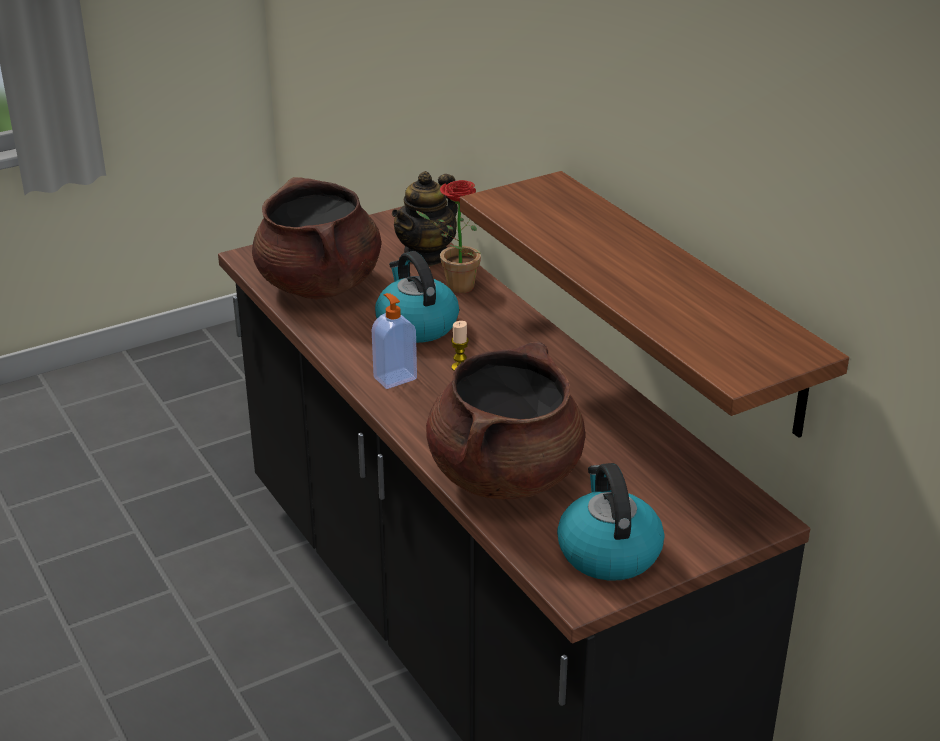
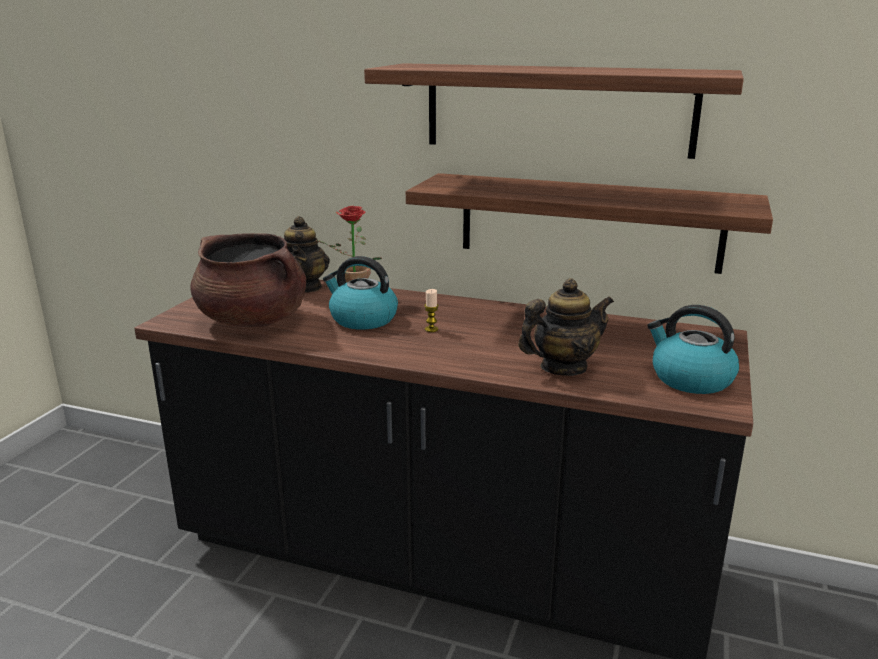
camera: 40 degrees left, 10 degrees down
(394, 378) = (399, 348): soap dispenser -> none
(505, 475) = (563, 367): brown cooking pot -> teapot
(662, 142) = (557, 109): none -> shelf

